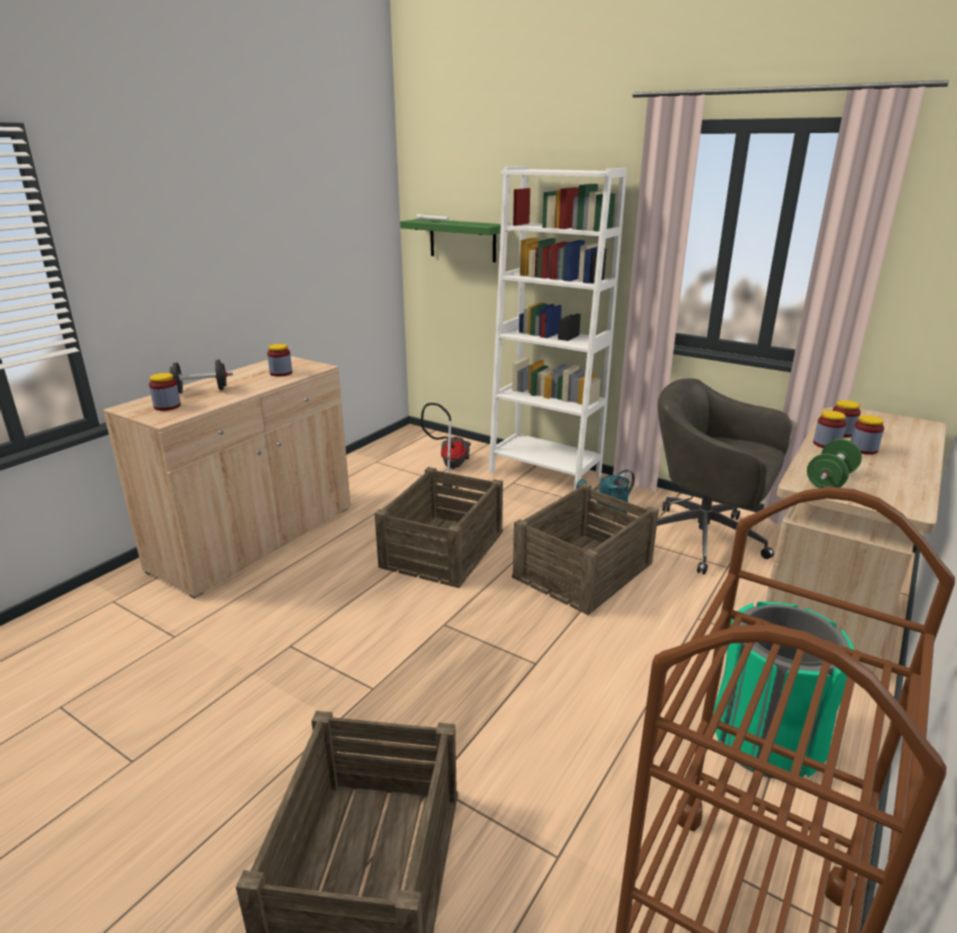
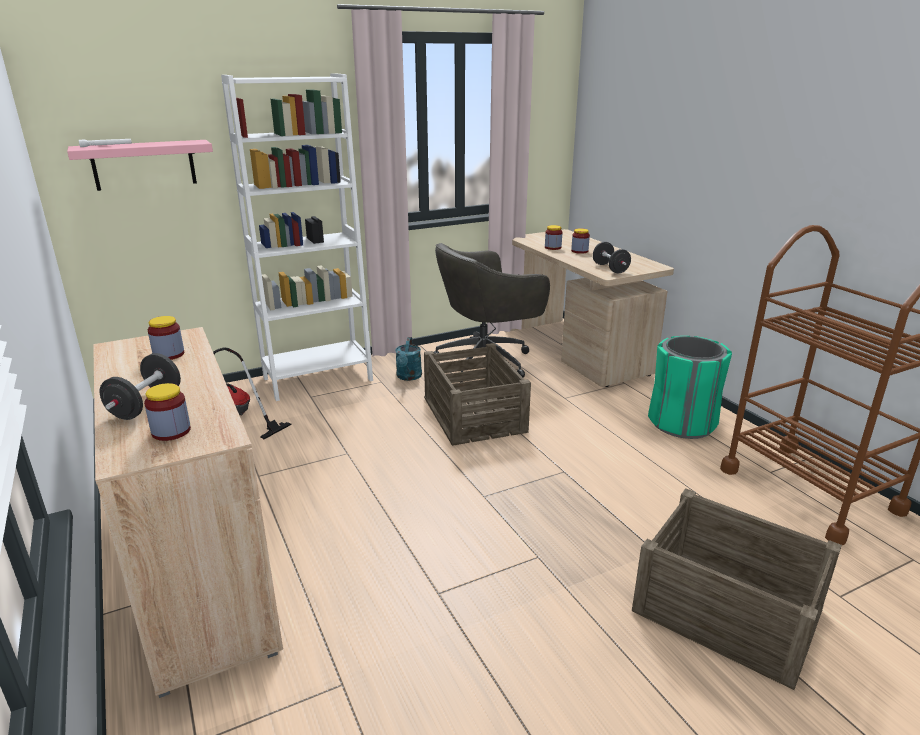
camera: 60 degrees left, 0 degrees up
(442, 549) = (373, 463): crate -> none
(462, 240) = (144, 165): green shelf -> pink shelf
(826, 444) = (564, 255): jar -> none
(830, 480) = (610, 268): green dumbbell -> black dumbbell

